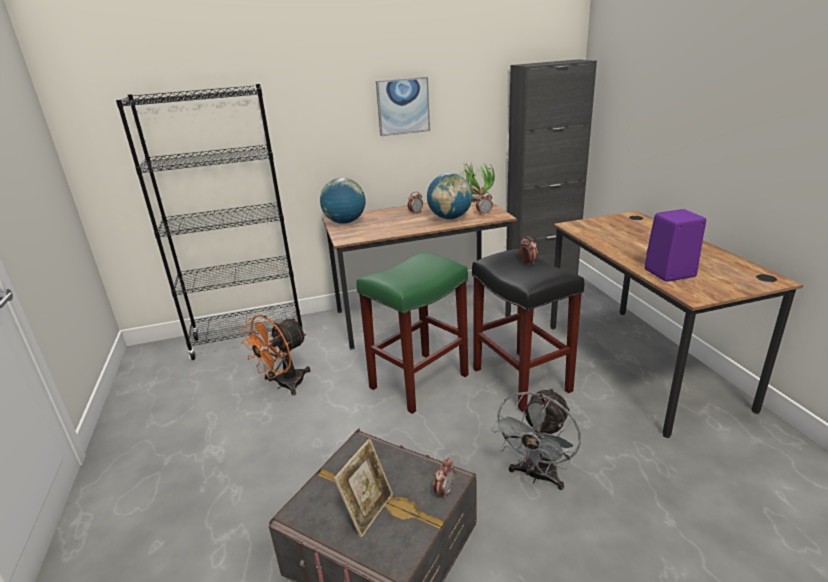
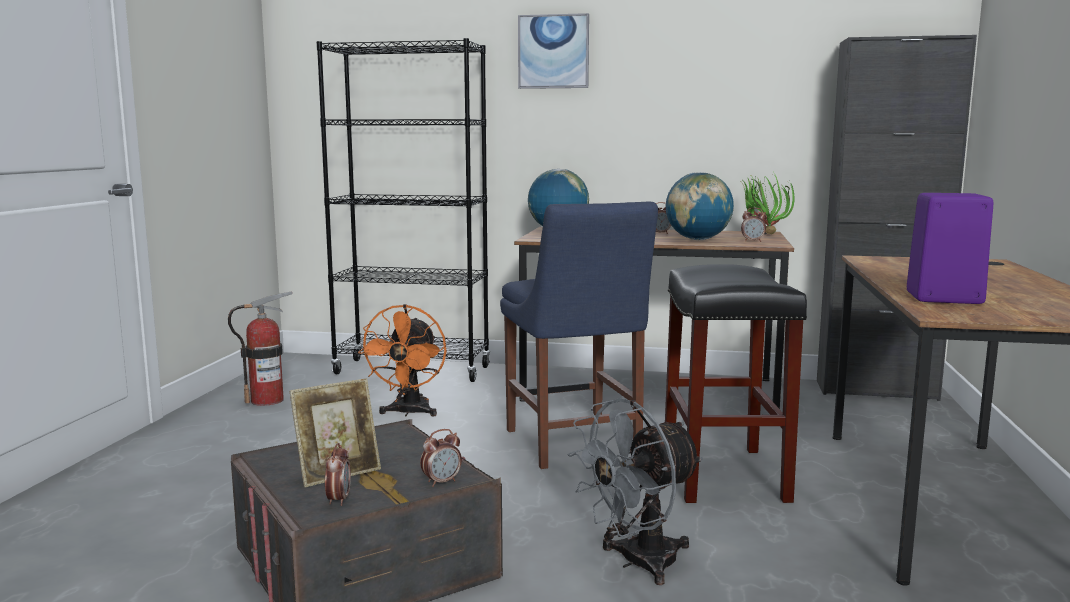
camera: 25 degrees right, 15 degrees down
(161, 406) = (267, 400): none -> fire extinguisher
(284, 385) = (409, 413): orange fan -> orange fan turned 60 degrees counterclockwise
(403, 106) = (669, 89): picture -> picture (553, 51)
(418, 382) = (574, 445): green stool -> blue chair
(527, 263) = (740, 275): alarm clock -> alarm clock (338, 500)

